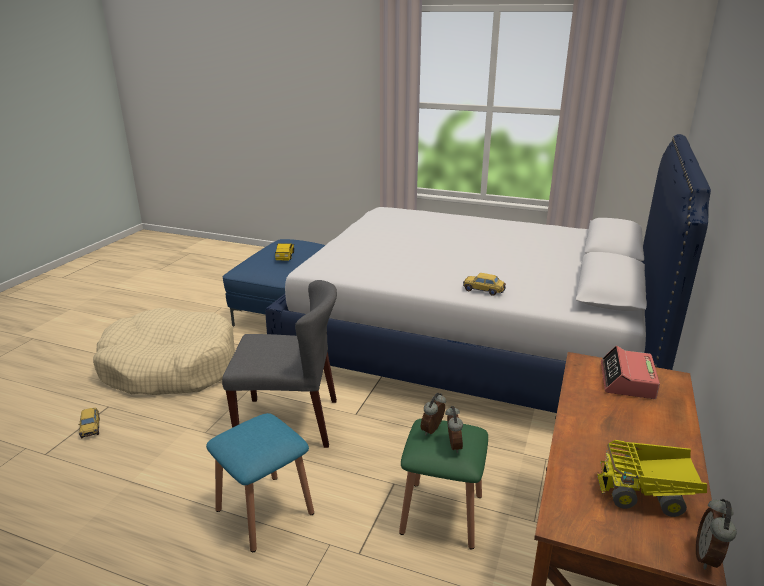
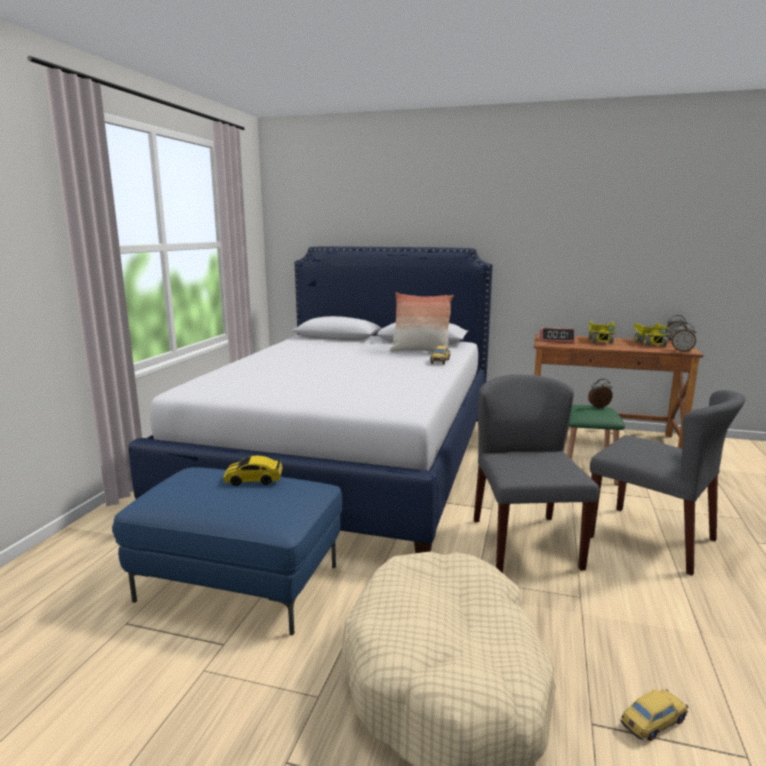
camera: 95 degrees left, 10 degrees down
(264, 511) = (652, 538): blue stool -> grey chair
(433, 430) = (589, 411): alarm clock -> alarm clock (682, 351)
(538, 284) = (420, 351): none -> pillow
(647, 431) = (601, 341): none -> toy truck

